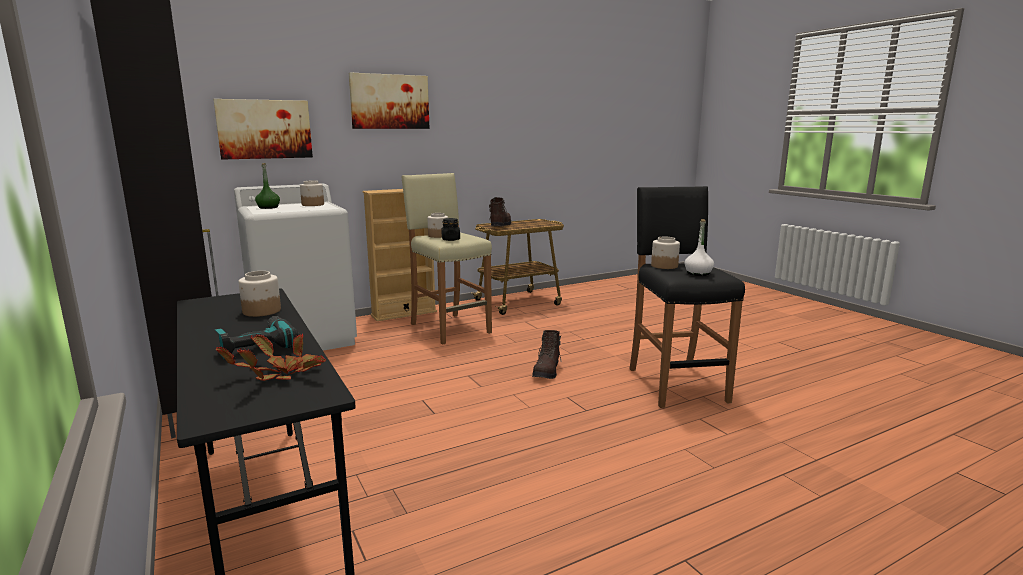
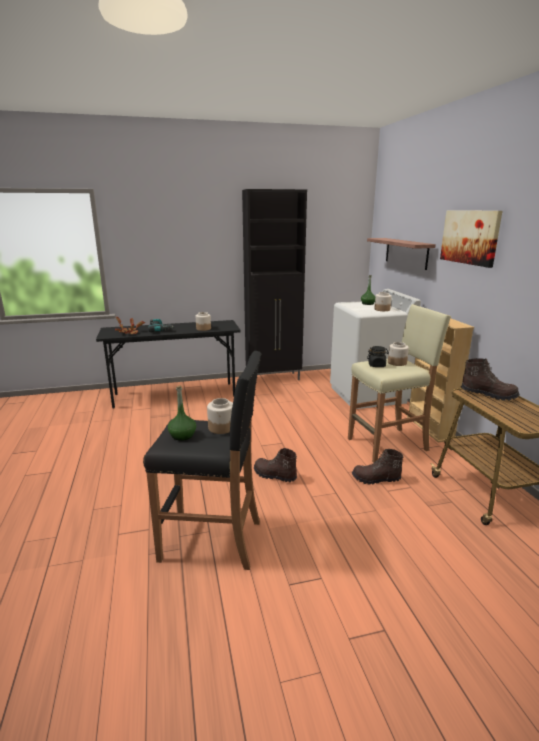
camera: 105 degrees right, 5 degrees up
(264, 129) = (406, 253): picture -> shelf
(521, 332) = (376, 479): none -> brown boot
(698, 273) = (182, 435): white bottle -> green bottle

